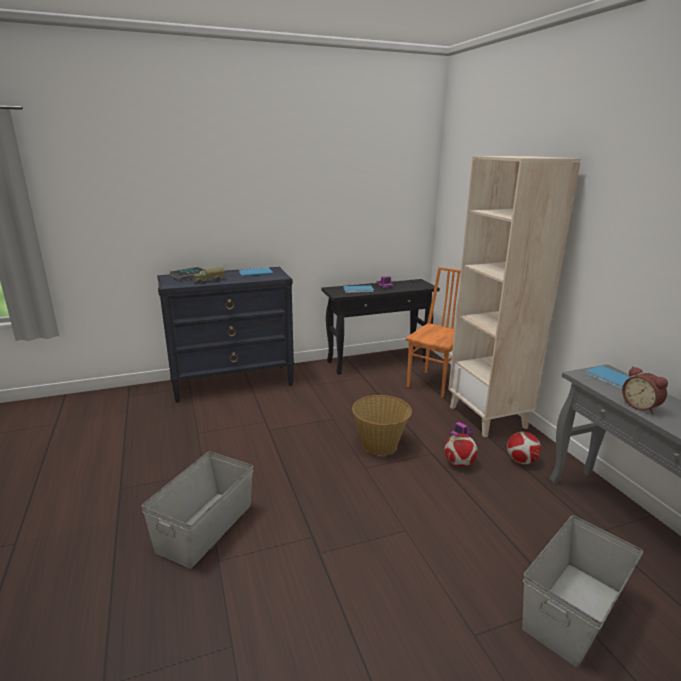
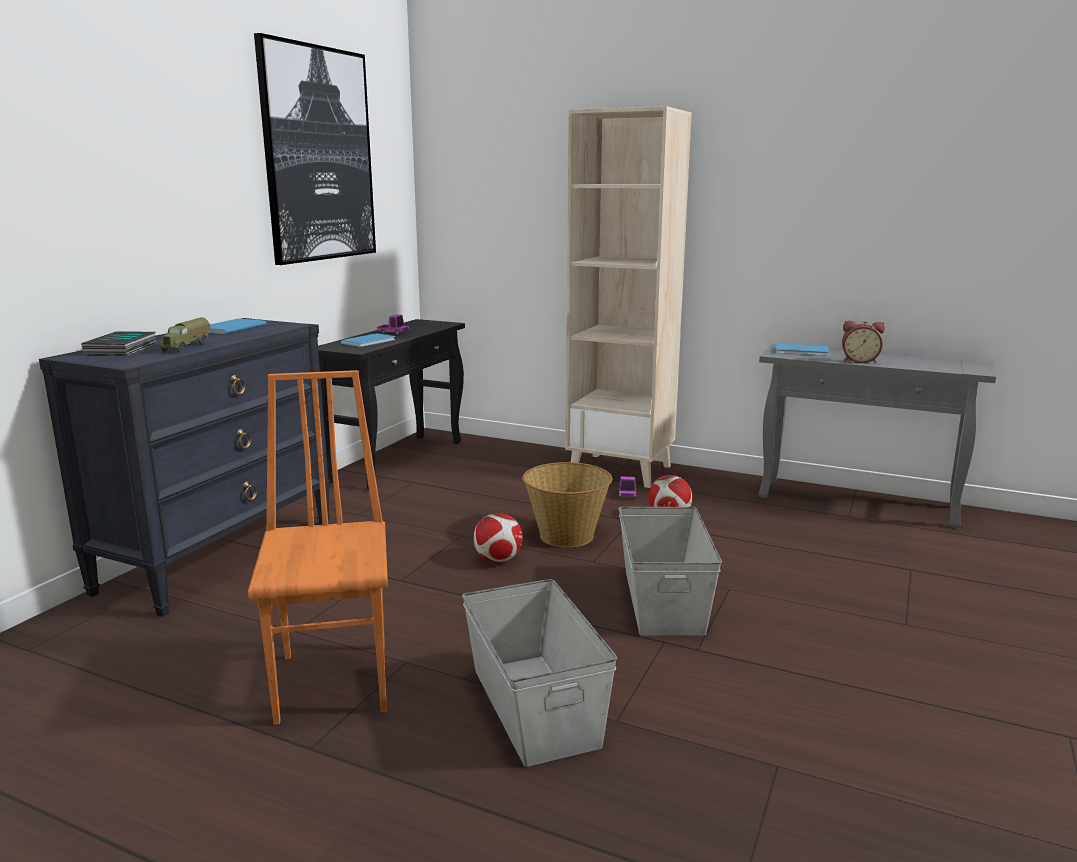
camera: 45 degrees left, 5 degrees down
(349, 177) = (318, 155): none -> picture
(434, 384) = (512, 460): orange chair -> orange chair (336, 681)
(521, 461) = (712, 493): football -> football (498, 560)
(573, 610) = (922, 571): grey storage box -> grey storage box (663, 600)

